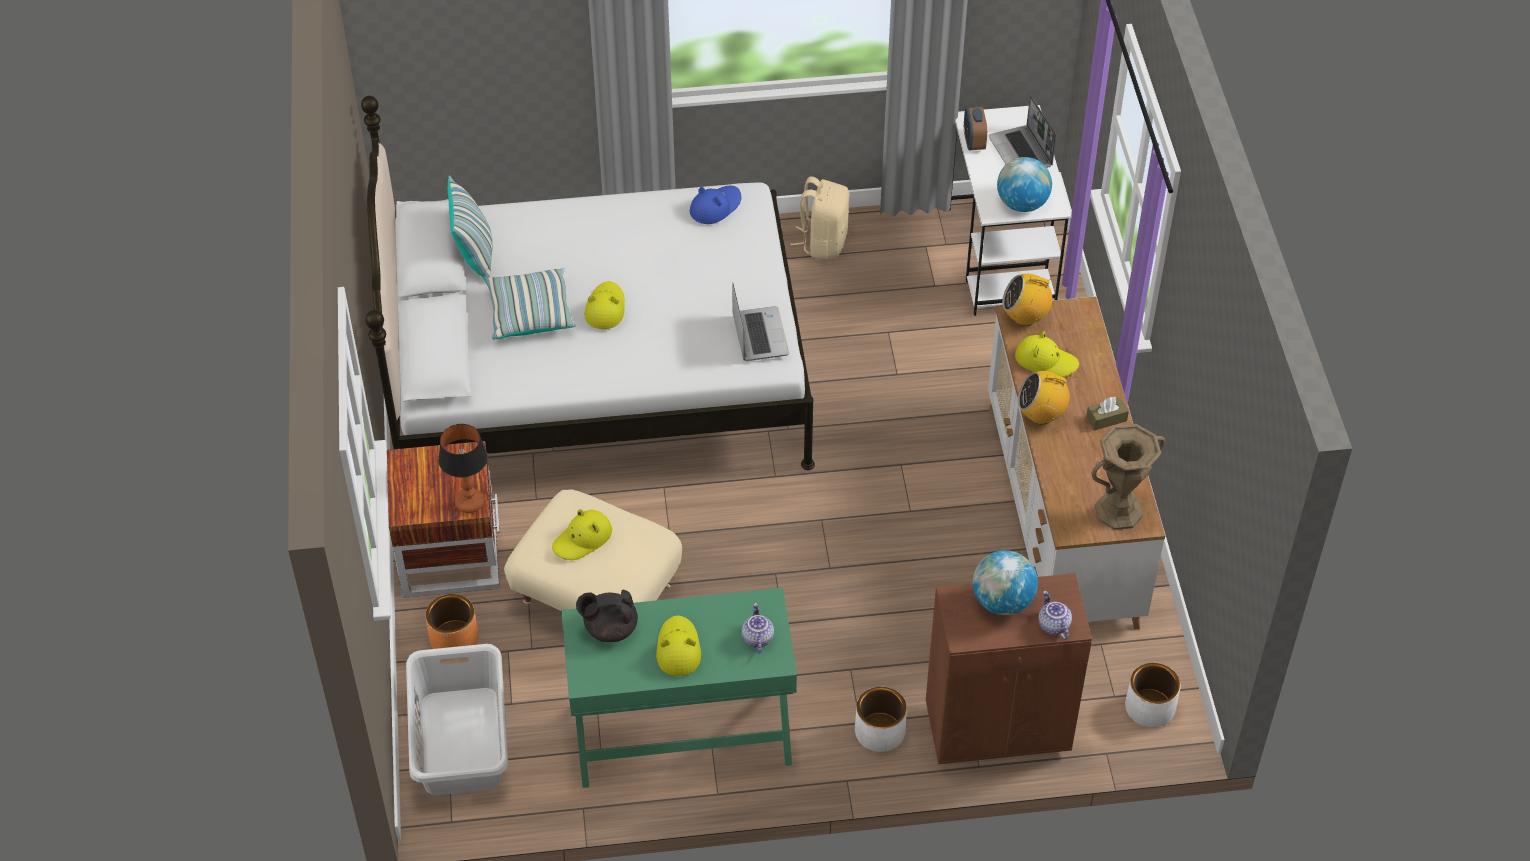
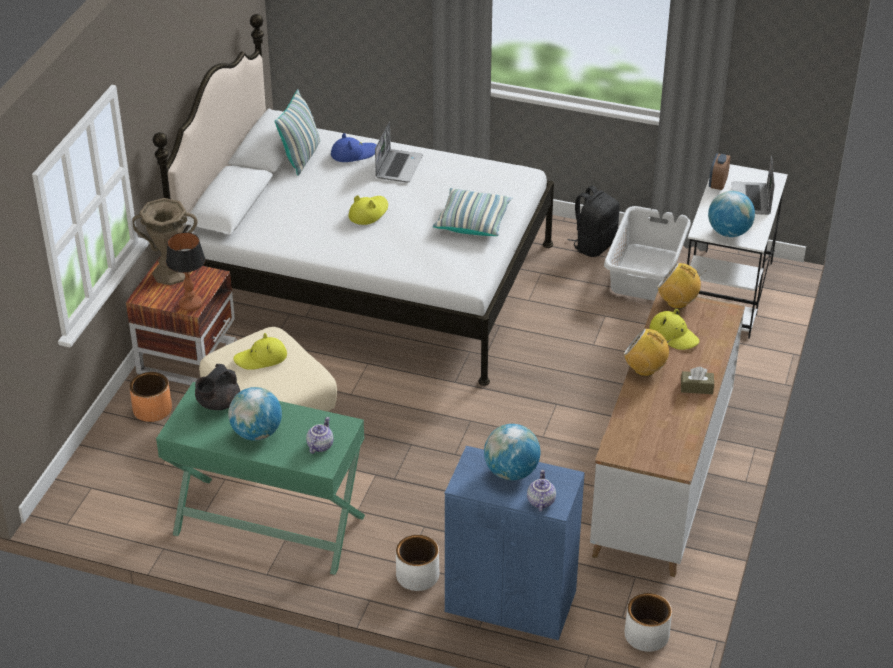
camera: 25 degrees right, 10 degrees down
(462, 740) = (111, 475): grey laundry basket -> grey laundry basket (646, 272)
(530, 313) = (314, 201): pillow -> pillow (472, 222)
(609, 628) = (218, 404): black teapot -> black teapot turned 75 degrees counterclockwise
(678, 649) = (257, 433): yellow hat -> globe
(715, 207) = (494, 174): blue hat -> blue hat (353, 153)
(759, 334) = (468, 259): laptop -> laptop (398, 167)
(823, 242) = (594, 245): beige backpack -> black backpack
(995, 732) = (508, 608): brown cabinet -> blue cabinet
(1118, 511) = (663, 452): brown vase -> brown vase (170, 274)

